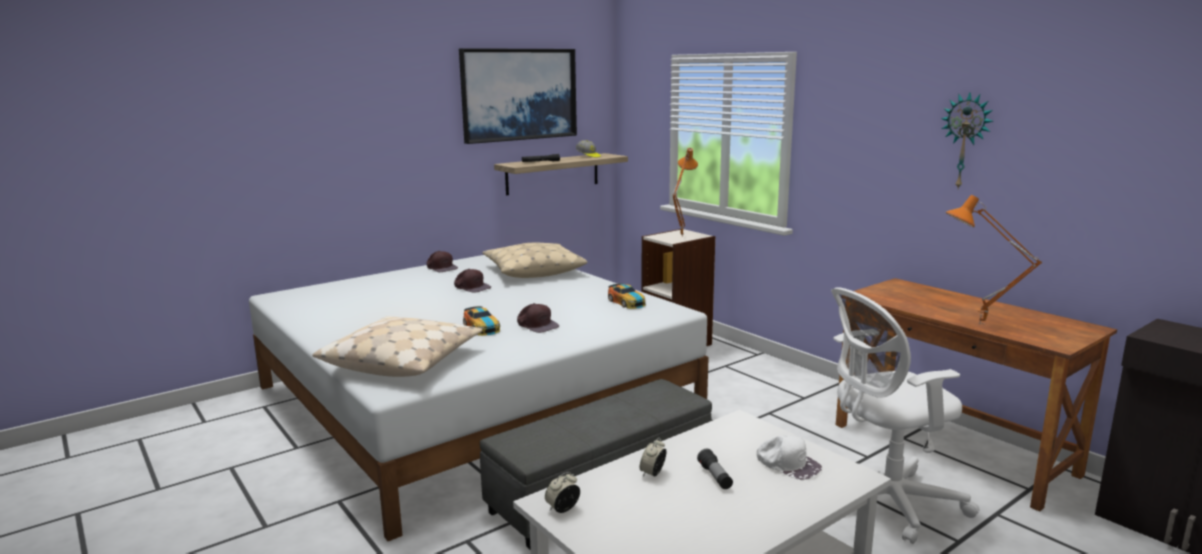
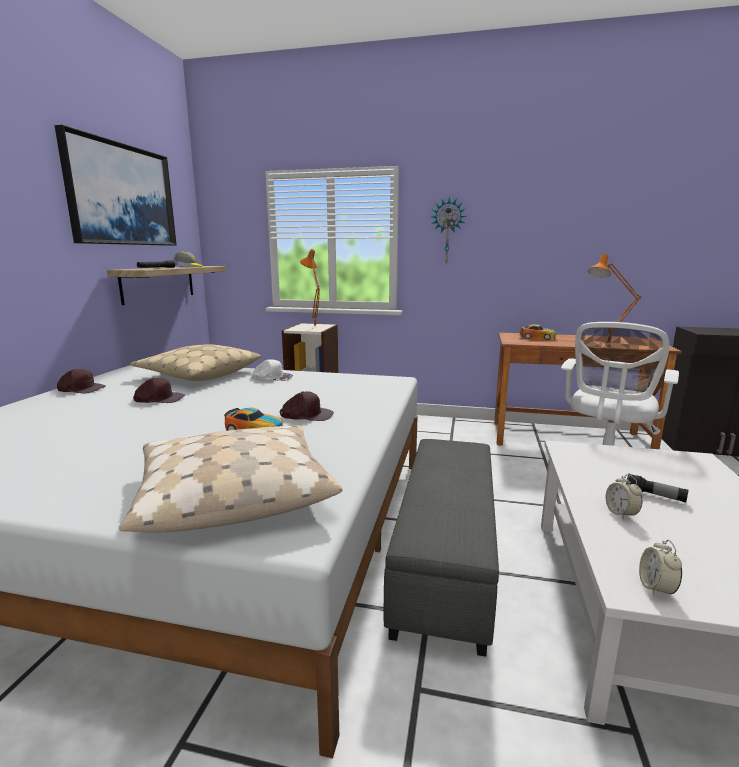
camera: 40 degrees left, 0 degrees up
(627, 302) = (342, 381): toy car -> toy car (537, 338)
(787, 463) = (657, 466): white cap -> white cap (272, 377)
(966, 141) = (546, 228): wall clock -> wall clock (447, 231)

